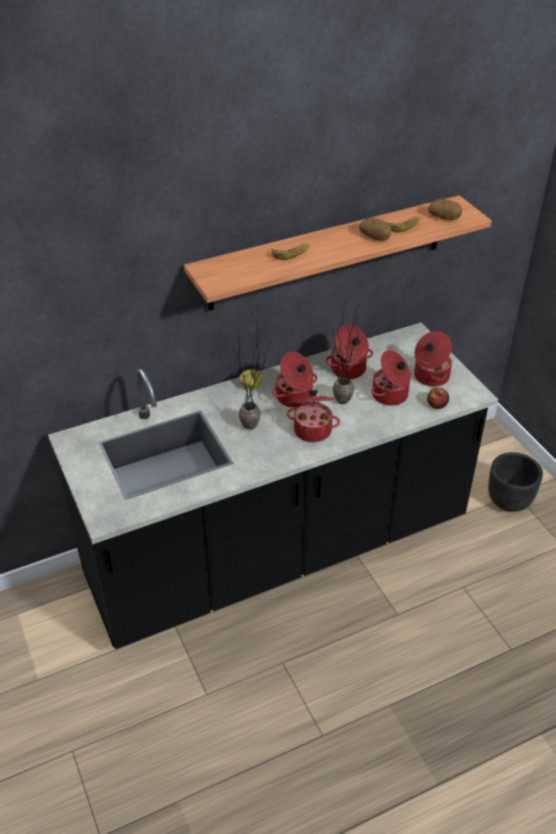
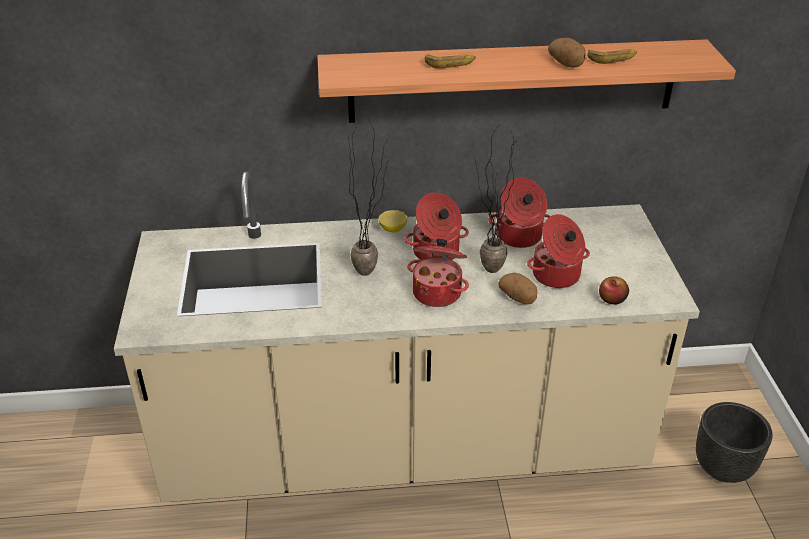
camera: 20 degrees right, 5 degrees down
(278, 551) = (404, 448): black counter -> beige counter
(430, 376) = (620, 266): cooking pot -> none
(444, 218) = (671, 58): potato -> potato (518, 298)

